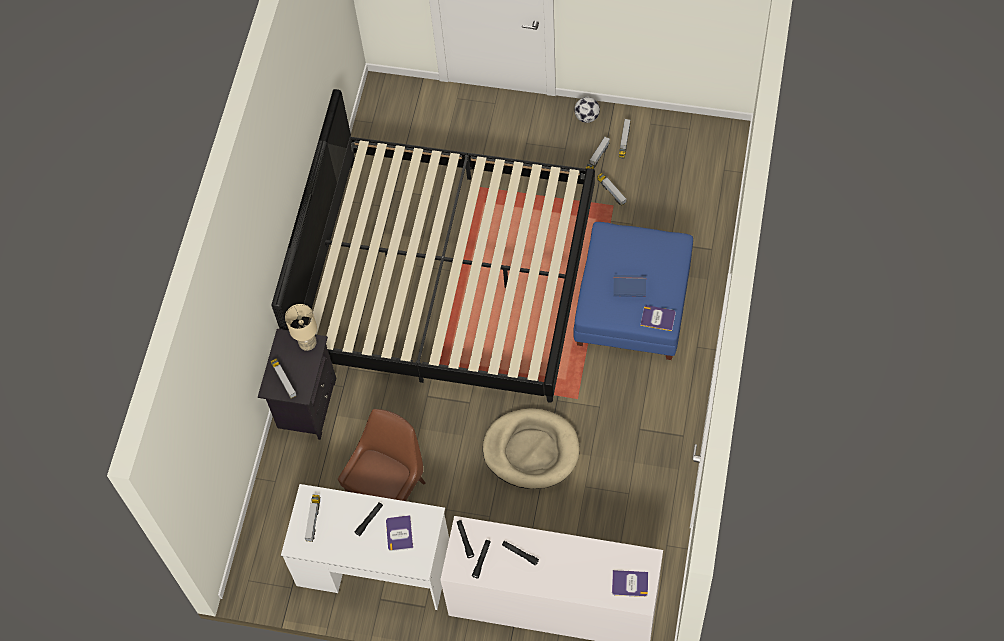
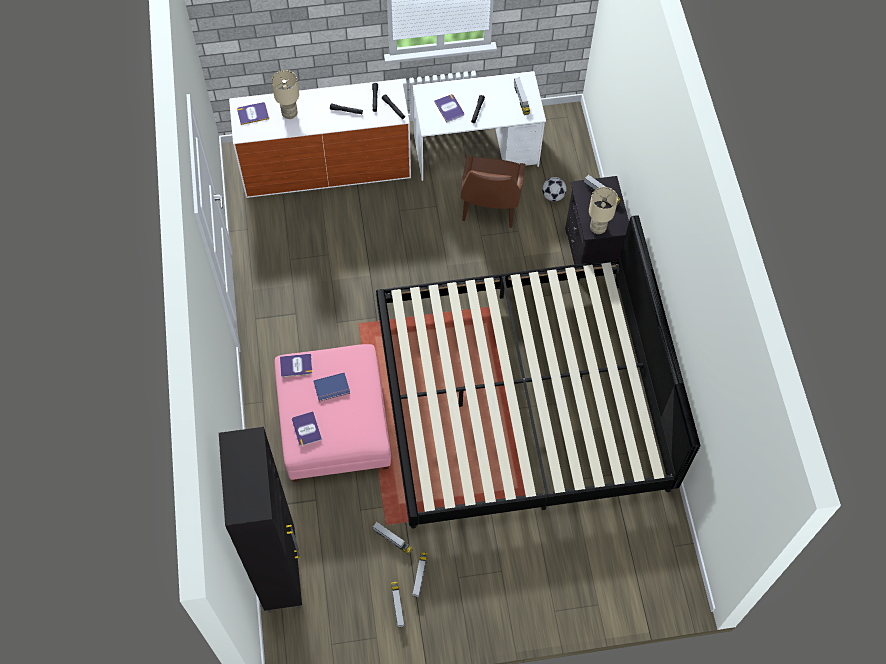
camera: 155 degrees right, 0 degrees up
(531, 450) = (383, 269): beige dog bed -> none
(586, 570) = (290, 113): none -> beige table lamp
(587, 117) = (448, 624): football -> football (553, 196)
(632, 304) = (335, 425): blue ottoman -> pink ottoman
(664, 255) = (306, 429): none -> book
(717, 193) = (281, 572): none -> black cabinet

